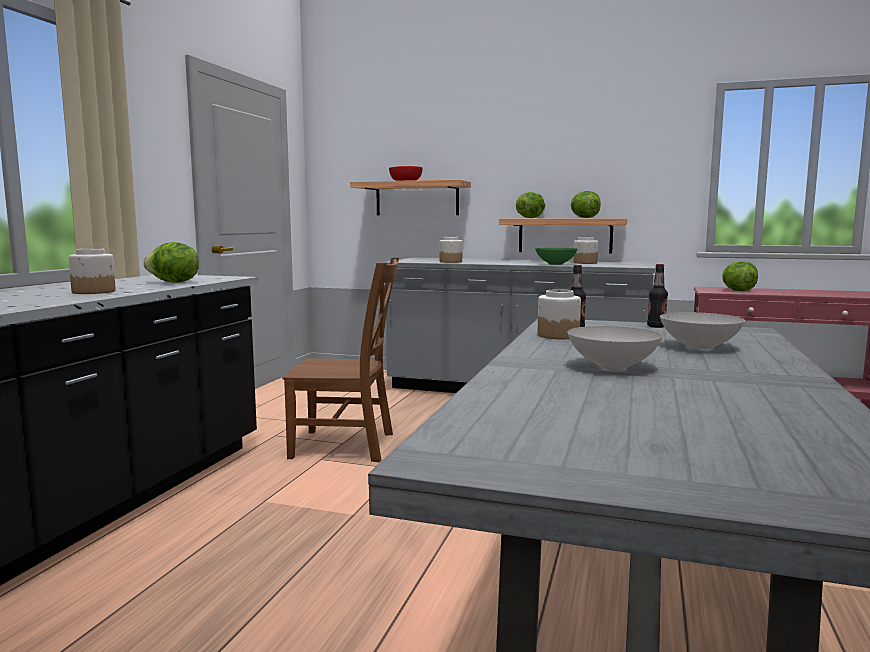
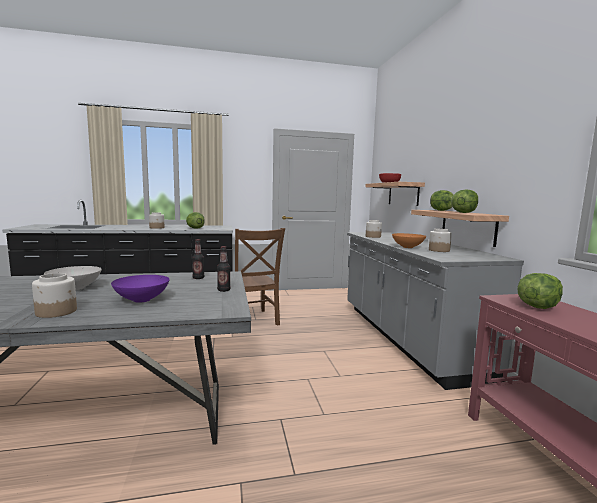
camera: 60 degrees right, 0 degrees up
(555, 264) = (408, 247): green bowl -> orange bowl
(558, 335) = (171, 277): jar -> jar (57, 312)
(699, 346) = (143, 300): white bowl -> purple bowl

